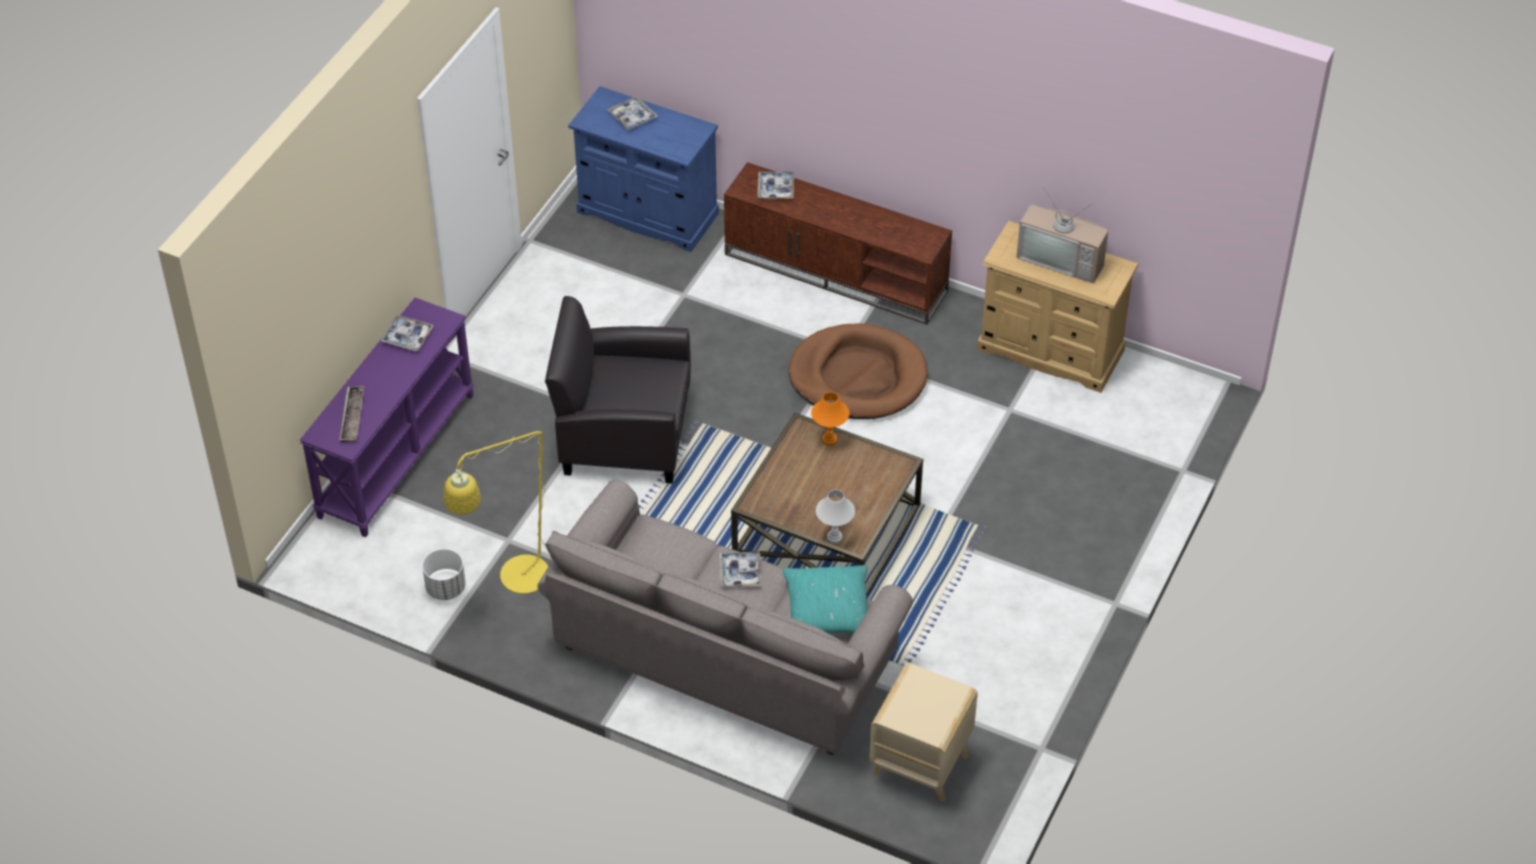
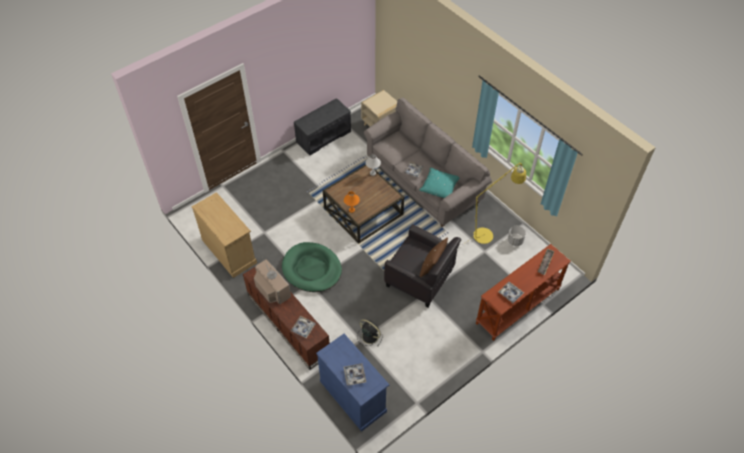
camera: 155 degrees left, 5 degrees up
(395, 454) = (518, 306): purple console table -> brown console table
(594, 384) = (432, 266): none -> brown pillow
(671, 306) = (369, 336): none -> black fan
(827, 609) = (391, 147): turquoise pillow -> turquoise pillow (439, 187)
(858, 377) = (312, 269): brown dog bed -> green dog bed
(1048, 682) = (323, 136): none -> grey bench
(1062, 258) = (218, 219): television -> television (271, 289)

